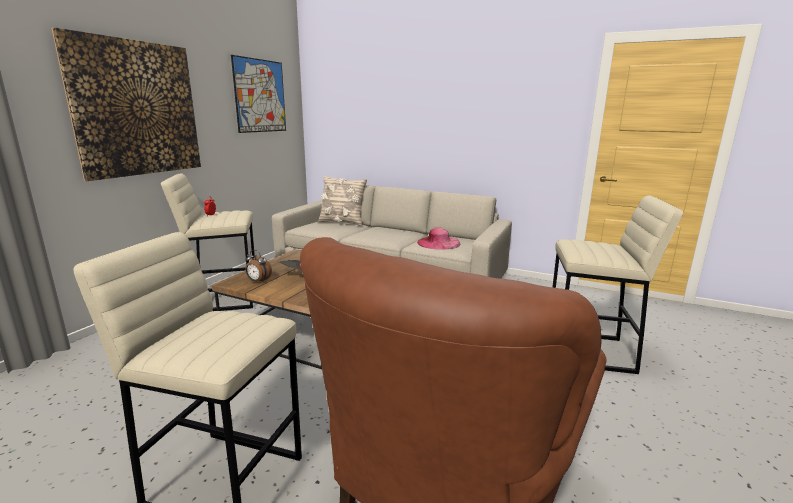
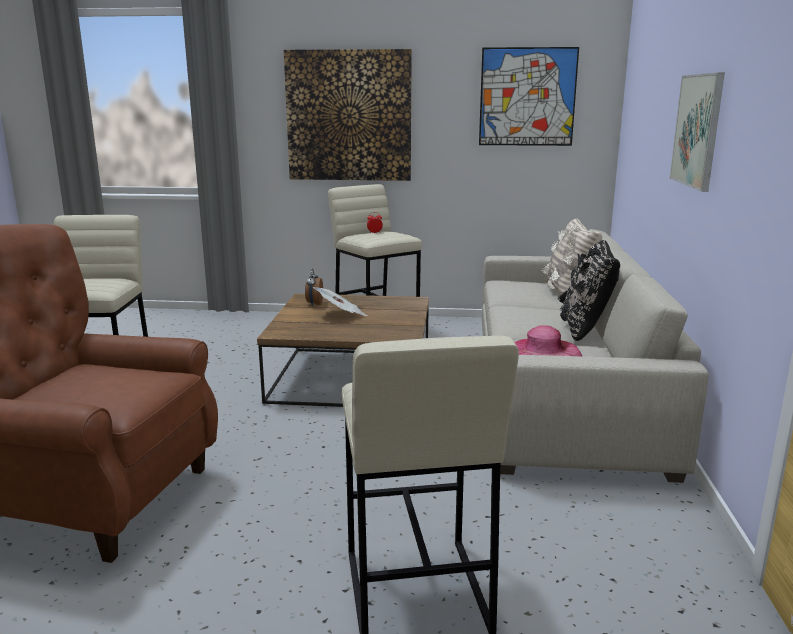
camera: 70 degrees right, 0 degrees up
(402, 231) = (584, 327): none -> black pillow
(449, 113) = (697, 130): none -> picture

